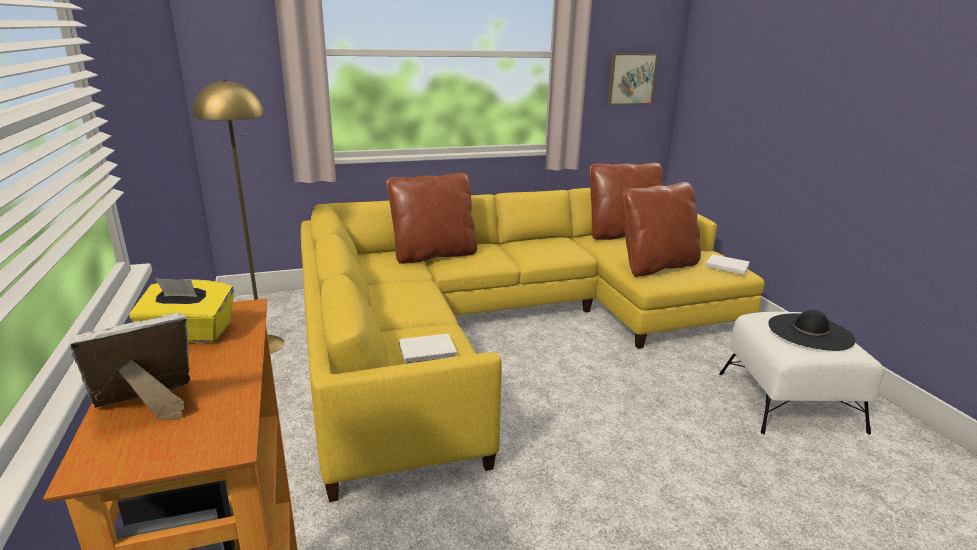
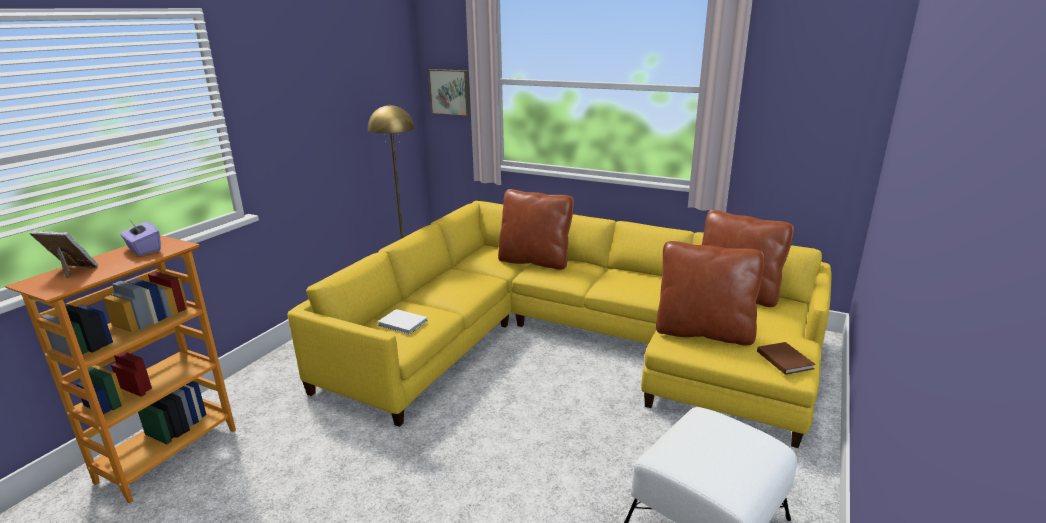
camera: 45 degrees right, 0 degrees up
(189, 334) = (144, 250): yellow tissue box -> purple tissue box
(630, 79) = (811, 121): picture -> picture (450, 92)
(726, 266) = (784, 359): white book -> brown book
(810, 332) = (717, 449): black hat -> none

